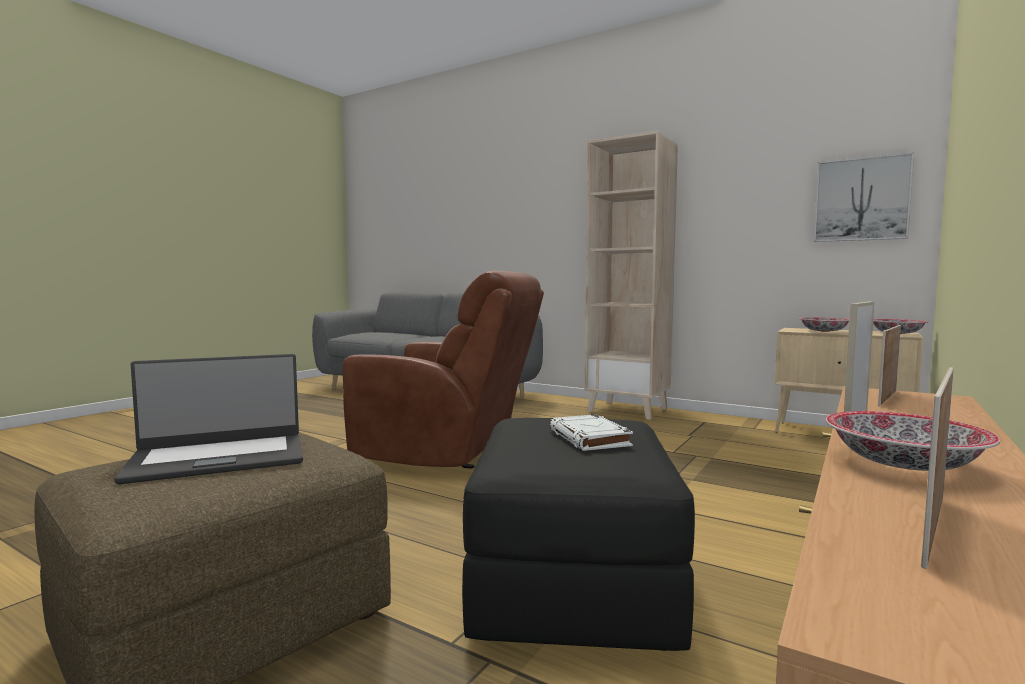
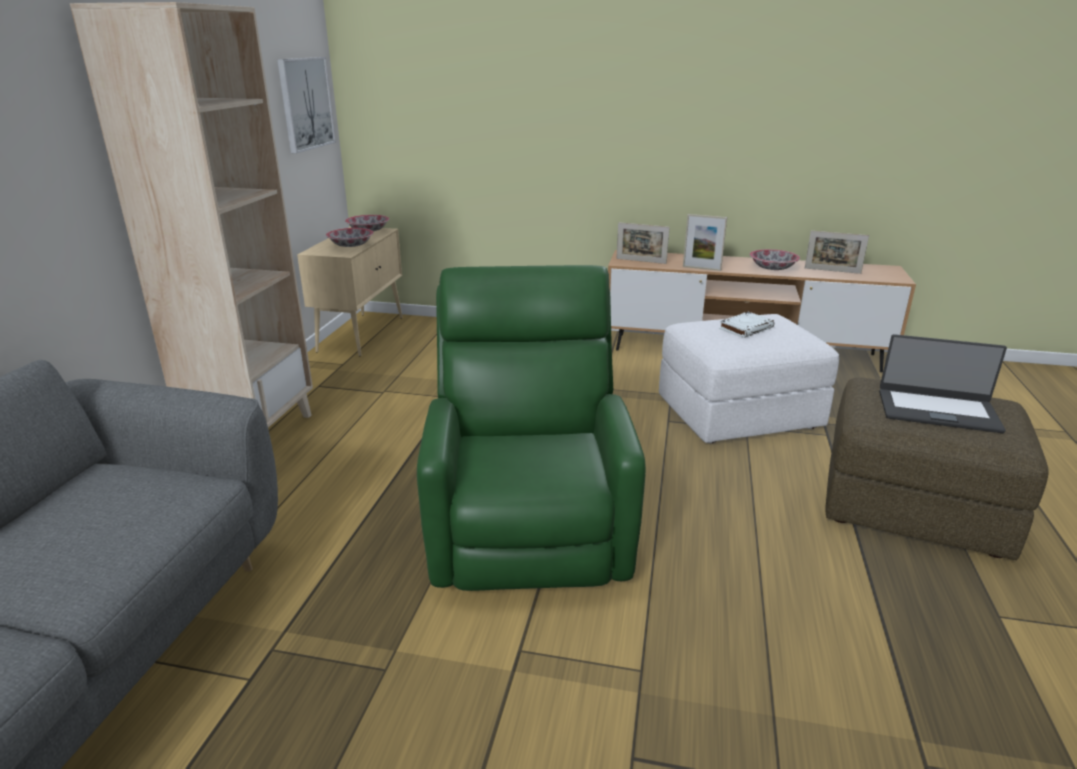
camera: 110 degrees left, 20 degrees up
(218, 458) = (937, 410): laptop -> laptop turned 150 degrees clockwise
(447, 453) = (529, 527): brown armchair -> green armchair
(573, 585) = (739, 413): black ottoman -> white ottoman

